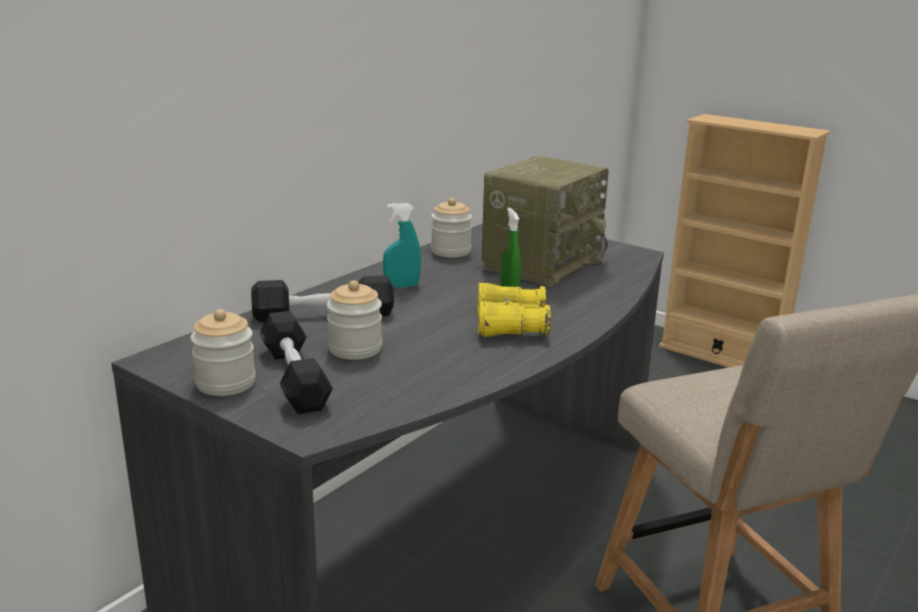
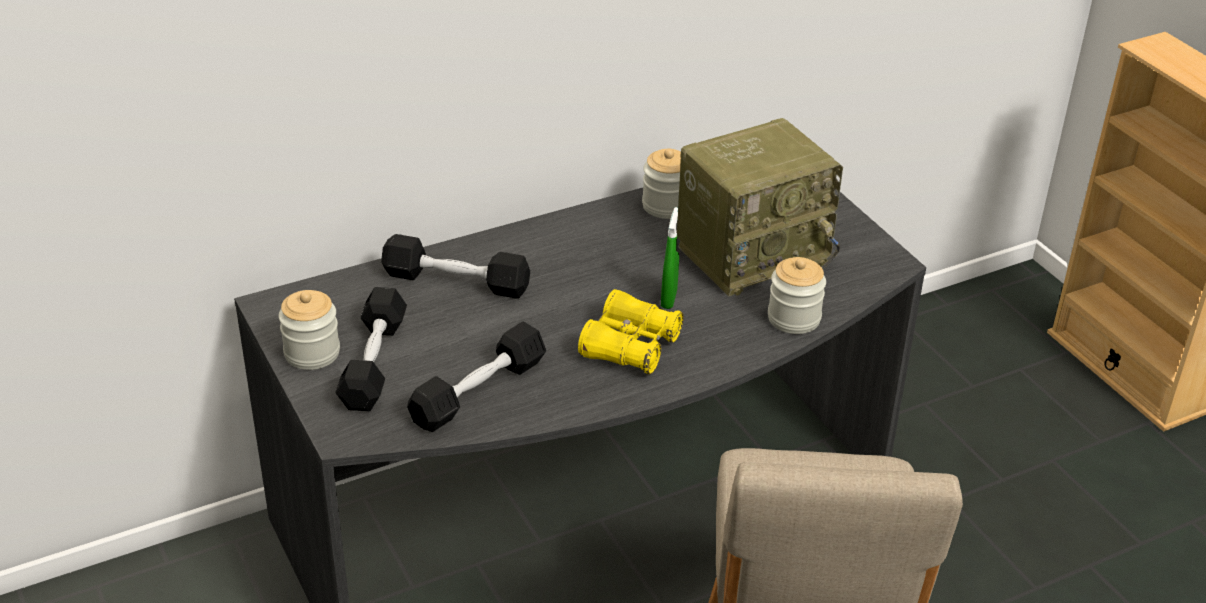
camera: 25 degrees right, 15 degrees up
(355, 349) = (452, 339): jar -> jar (794, 318)
(402, 286) = (566, 254): turquoise spray bottle -> none
(413, 376) = (478, 391): none -> black dumbbell

